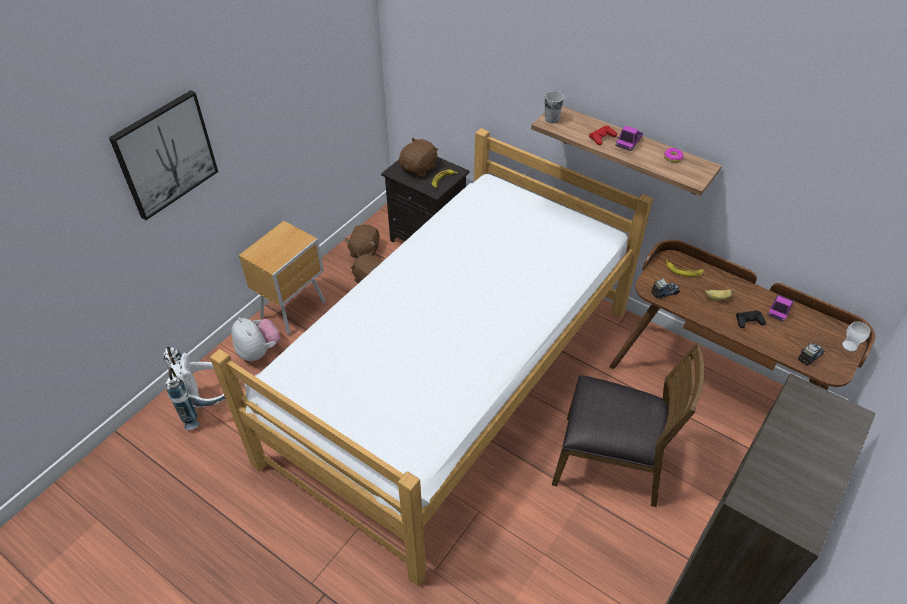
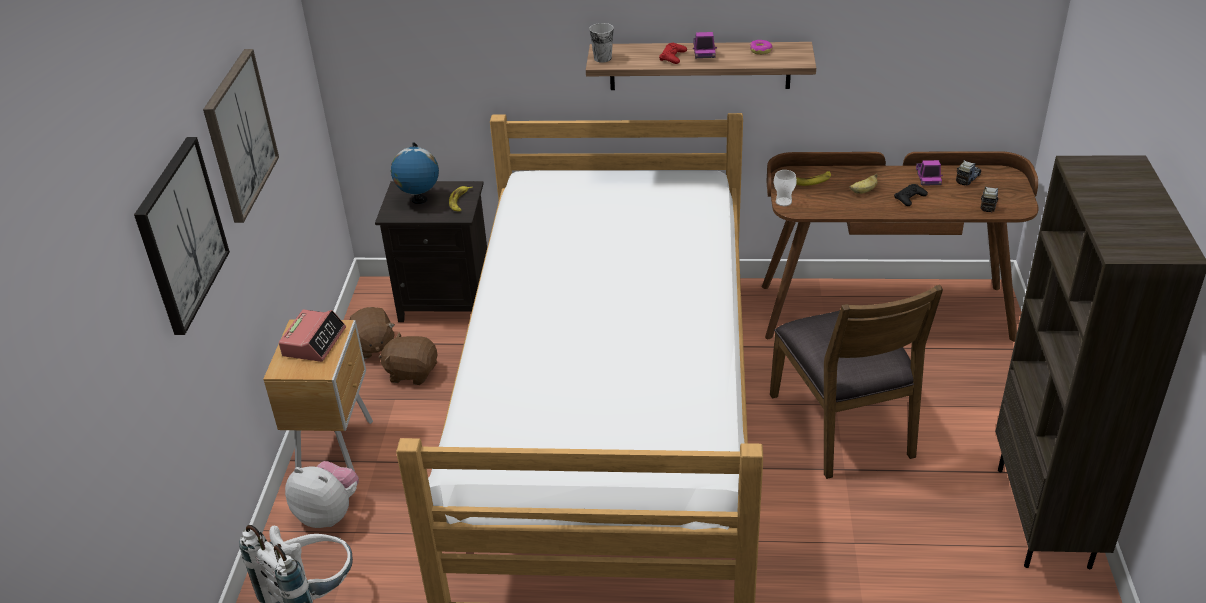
camera: 30 degrees left, 10 degrees down
(260, 93) = (239, 135): none -> picture
(283, 243) = (314, 342): none -> alarm clock
(419, 168) = (419, 200): brown plush toy -> globe
(610, 461) = (844, 425): brown chair -> brown chair turned 90 degrees clockwise
(664, 292) = (810, 206): toy truck -> toy truck (967, 178)
(849, 346) = (1012, 182): cup -> cup (783, 202)

